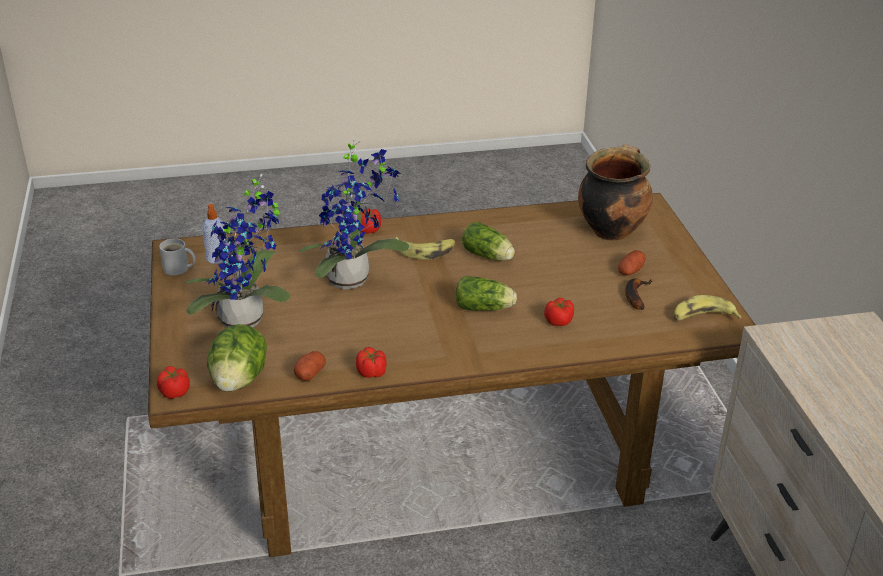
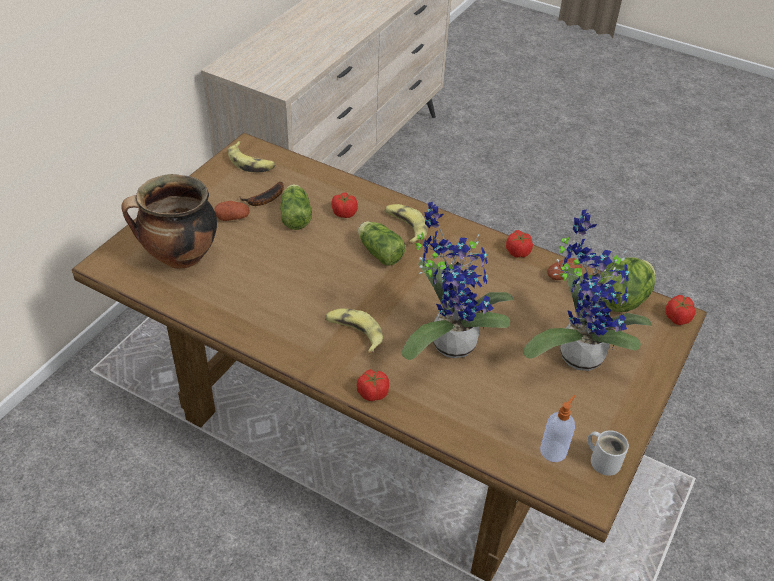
camera: 140 degrees left, 10 degrees up
(488, 256) = (311, 294): lettuce -> lettuce (295, 215)
(493, 338) = (405, 227): none -> banana

